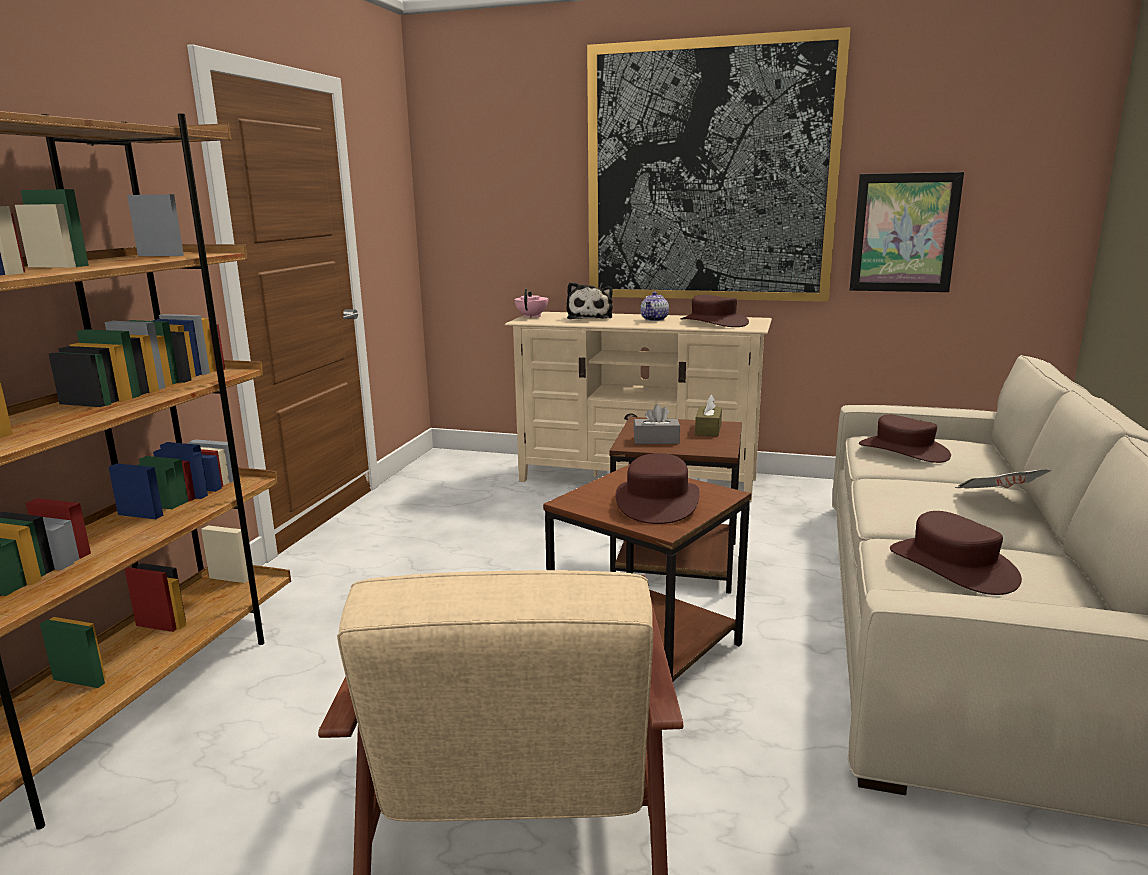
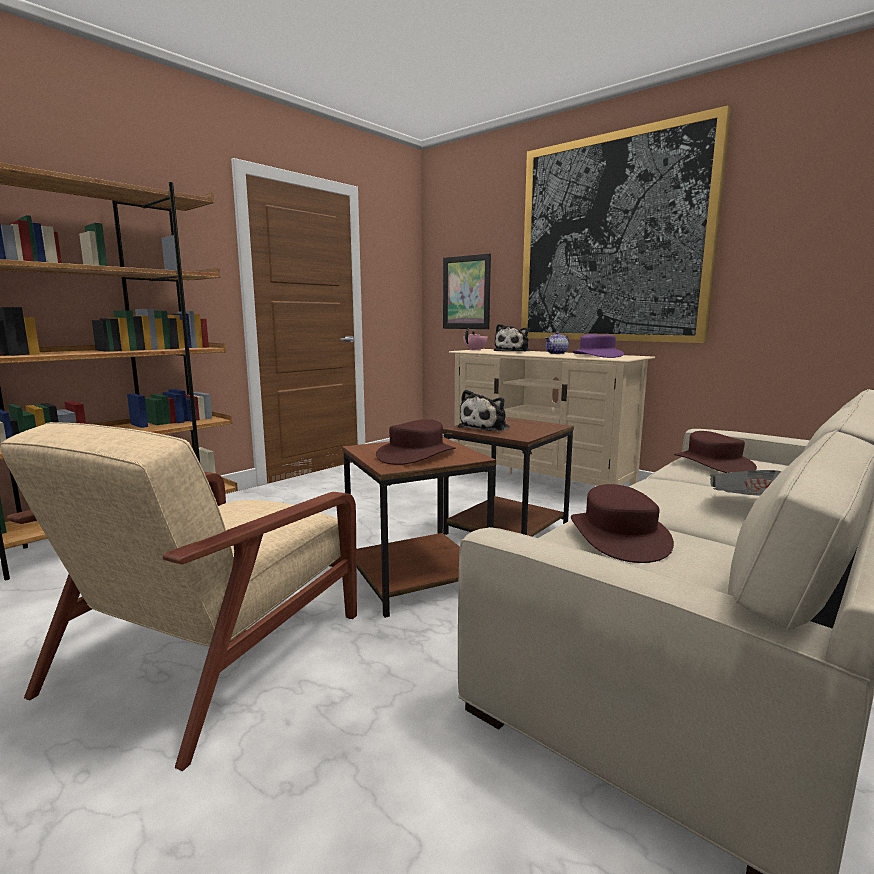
camera: 25 degrees right, 5 degrees down
(656, 440) = (486, 427): grey tissue box -> plush toy
(708, 429) = (537, 426): brown tissue box -> none
(713, 323) = (596, 356): brown hat -> purple hat
(904, 233) = (778, 282): picture -> picture (466, 292)

